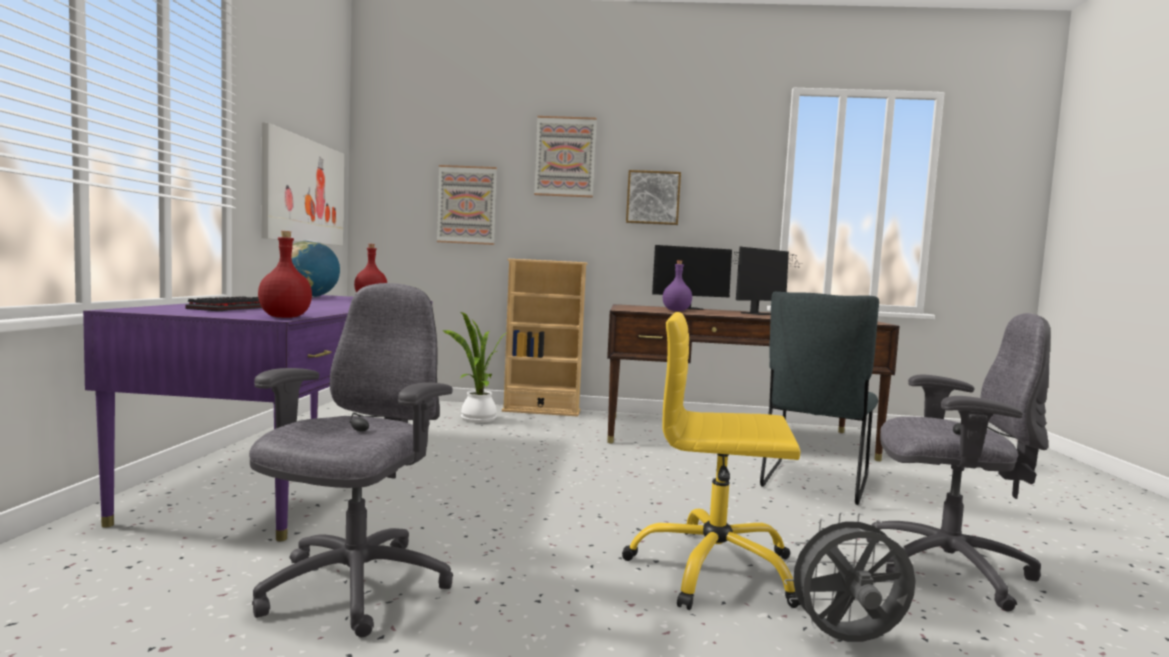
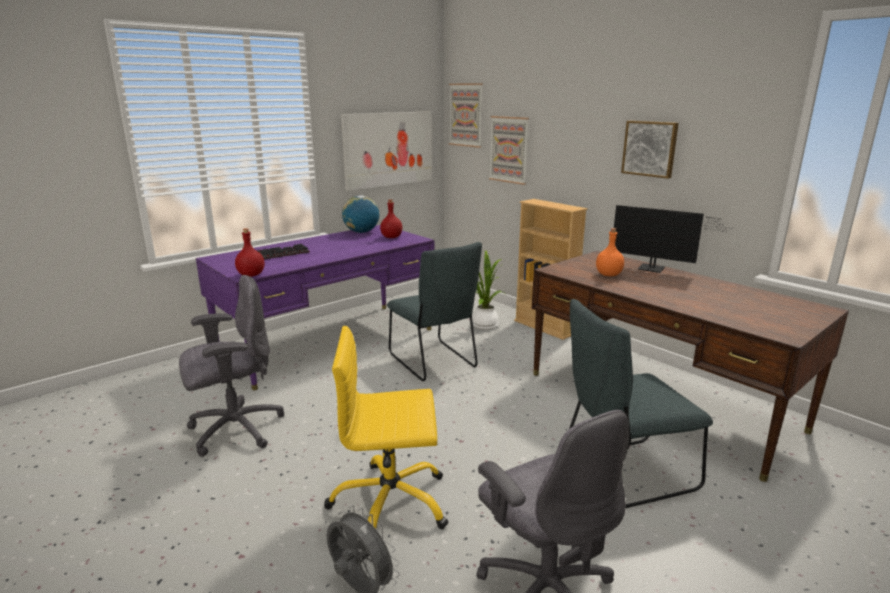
camera: 45 degrees right, 15 degrees up
(491, 455) = (434, 362): none -> grey chair
(565, 157) = (578, 107): picture -> picture (466, 115)
(676, 310) = (608, 274): purple bottle -> orange bottle
(713, 570) = (390, 504): yellow office chair -> yellow office chair turned 60 degrees counterclockwise
(760, 314) = (701, 290): monitor -> none

